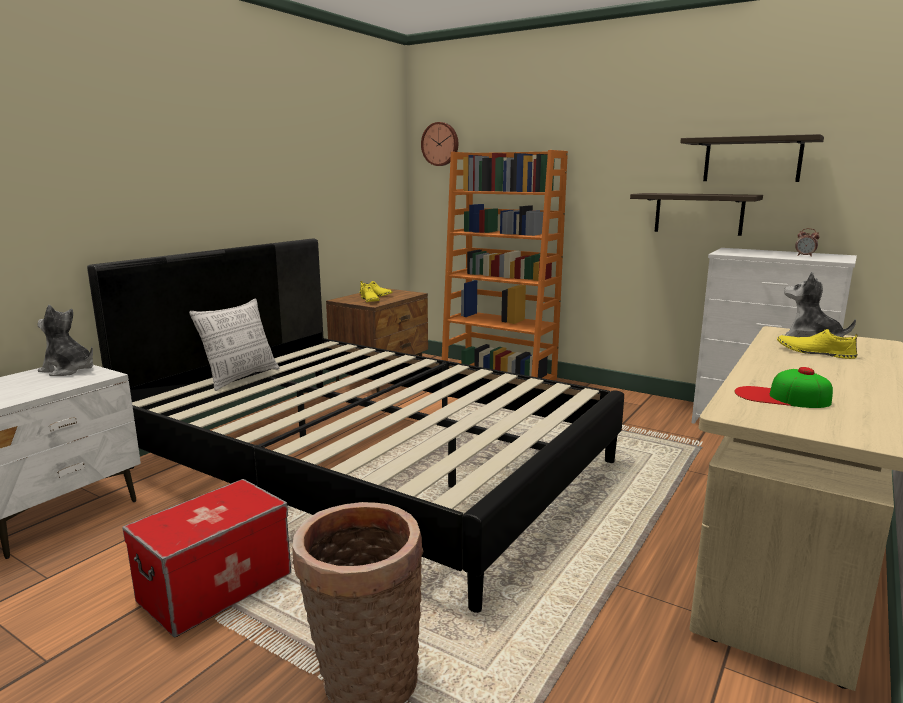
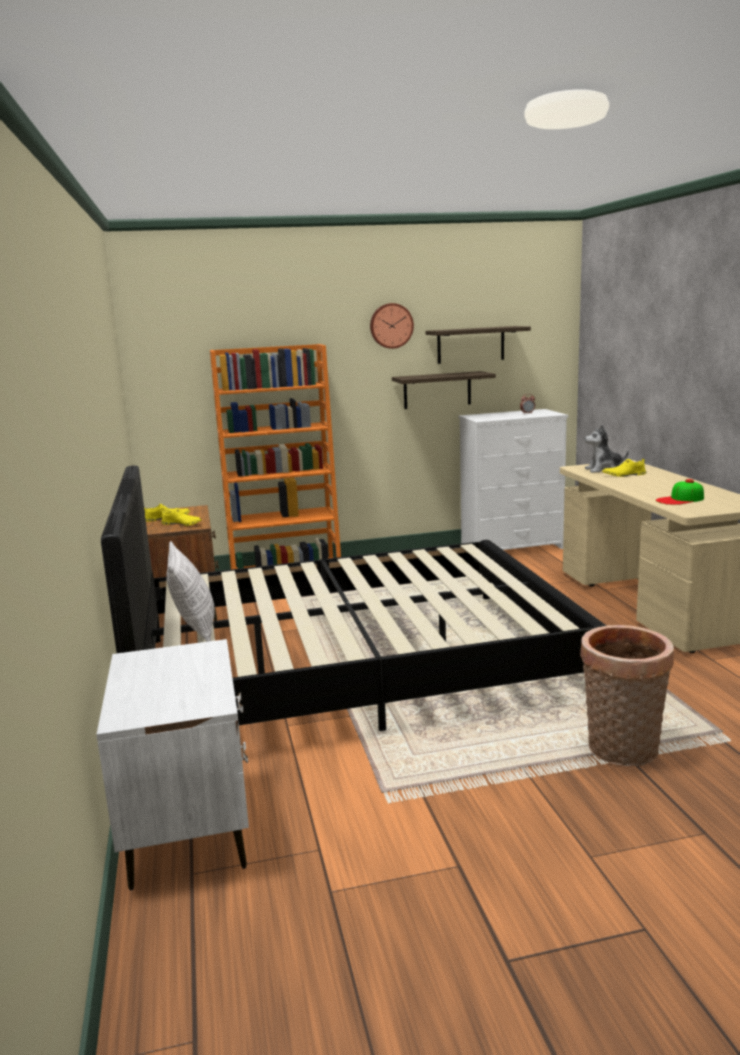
camera: 45 degrees left, 0 degrees up
(68, 370) = (154, 659): plush toy -> none
(216, 586) = (447, 774): storage box -> none
(440, 144) = (167, 342): wall clock -> wall clock (391, 326)

